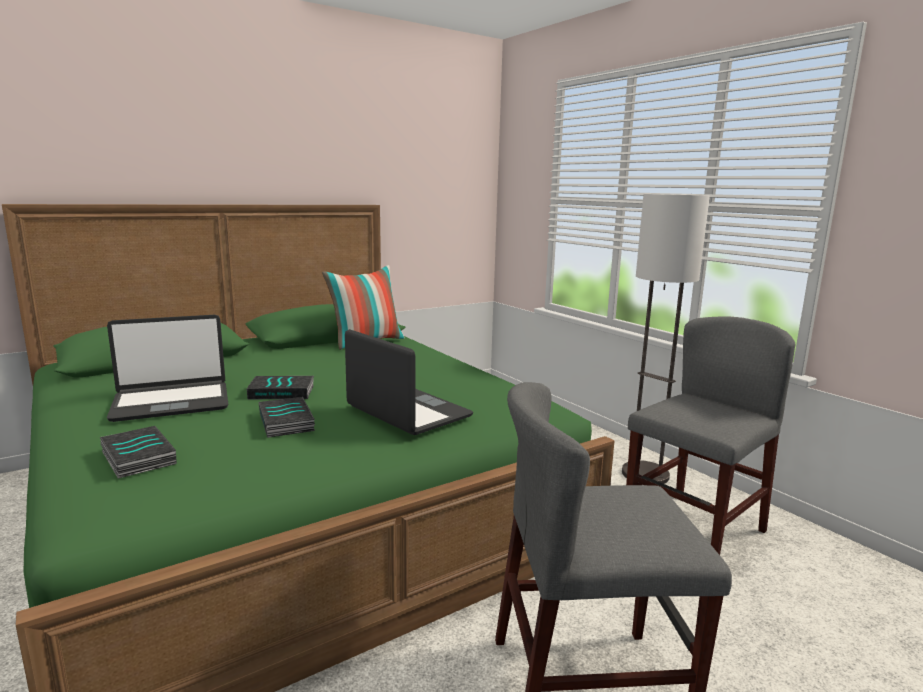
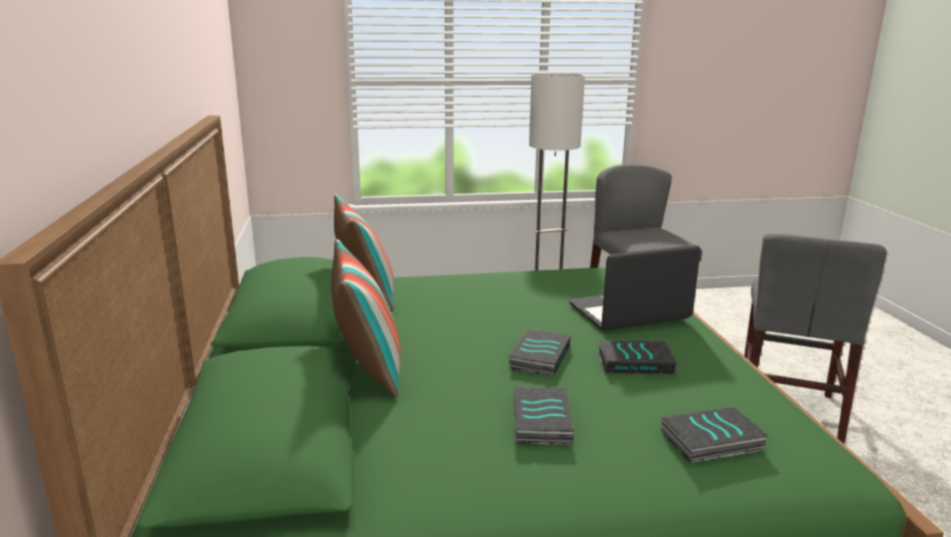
camera: 65 degrees left, 5 degrees up
(171, 402) = (539, 420): laptop -> book
(241, 358) = (368, 370): none -> pillow

